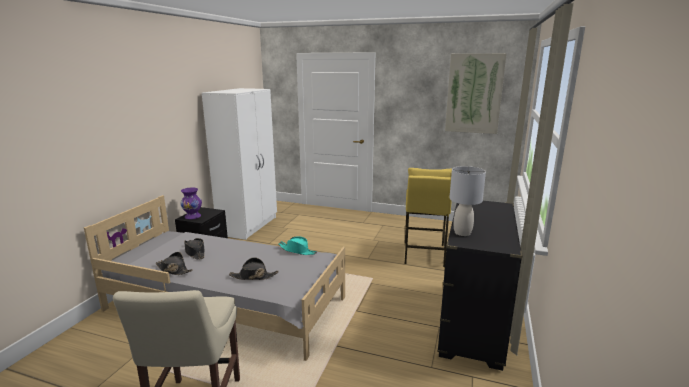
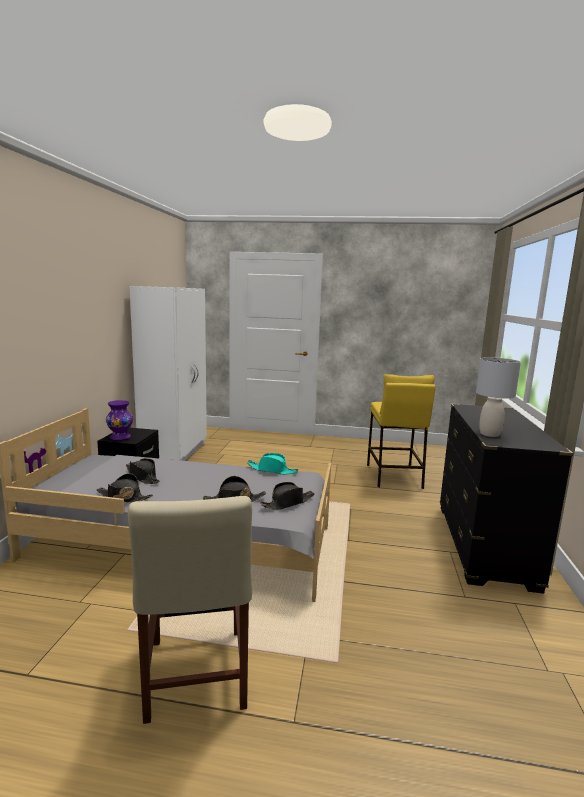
camera: 10 degrees left, 5 degrees down
(294, 281) = (288, 502): none -> black hat
(474, 93) = (432, 300): picture -> none

